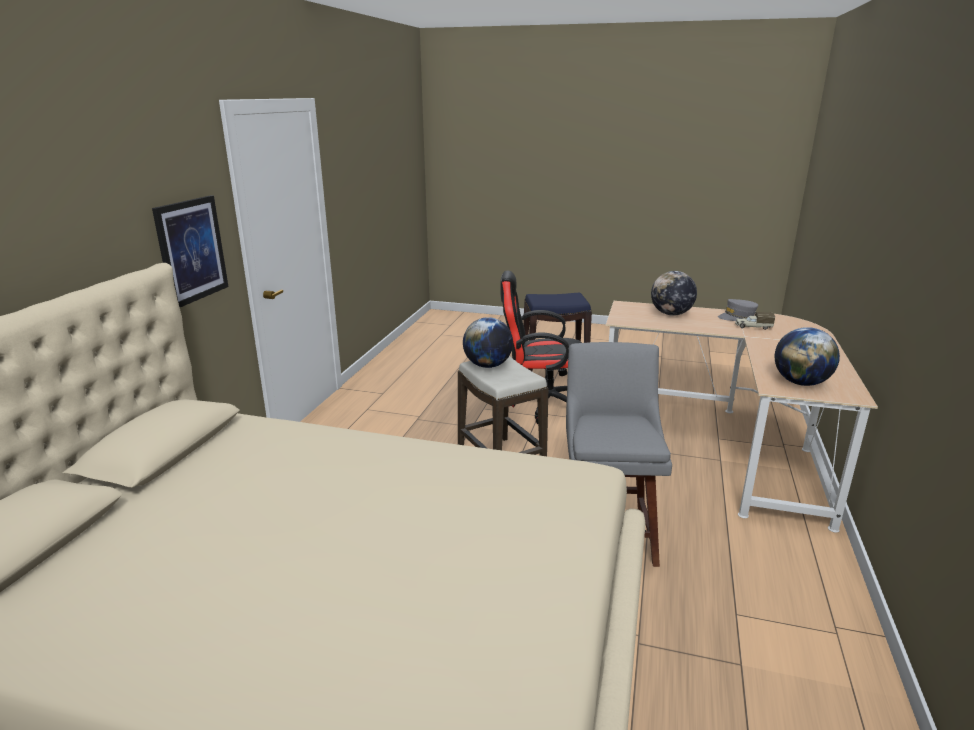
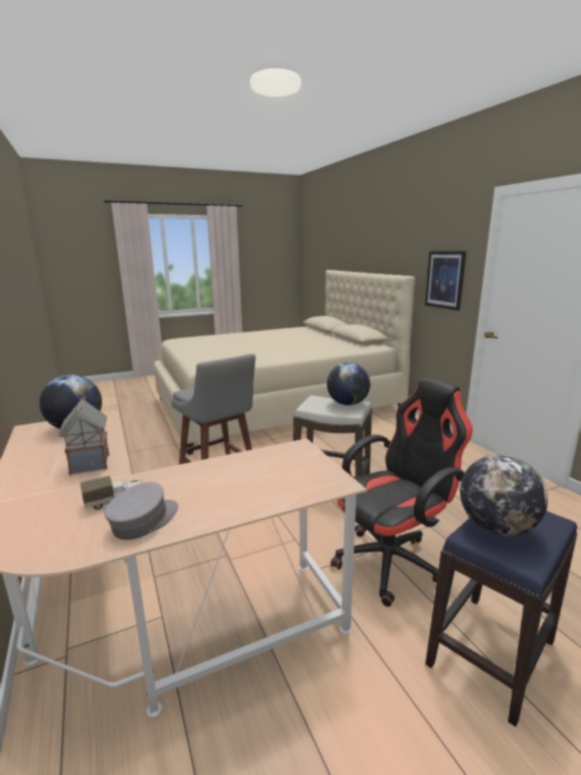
camera: 140 degrees right, 5 degrees down
(671, 314) = (251, 485): globe -> globe (496, 527)
(774, 348) = (90, 465): none -> toy house

